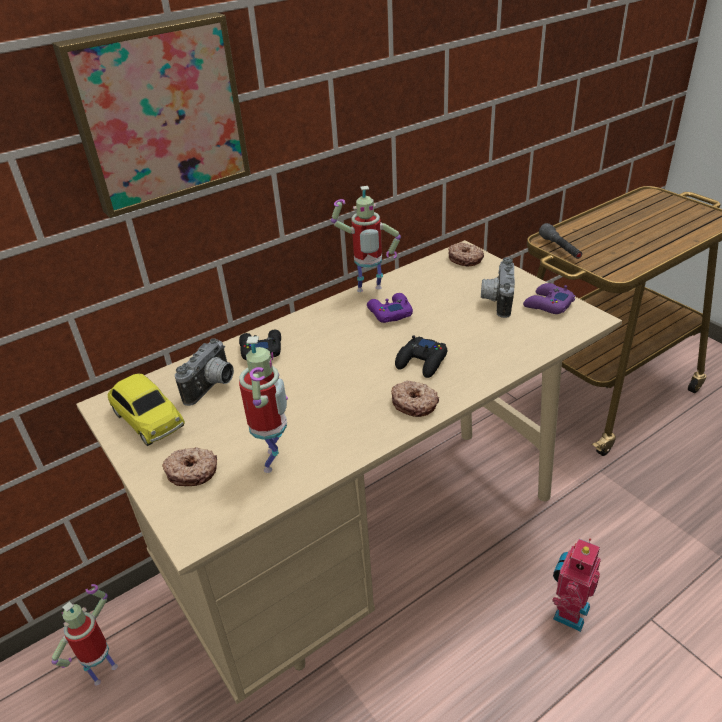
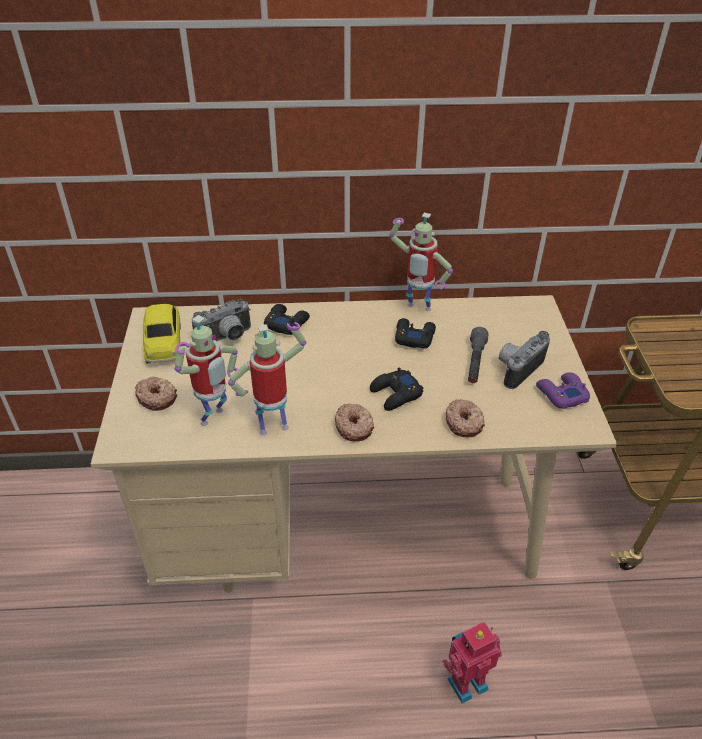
camera: 30 degrees right, 5 degrees up
(104, 671) = (106, 512): toy robot -> toy robot (274, 426)
(158, 113) = (240, 101): picture -> none
(389, 313) = (414, 337): purple game controller -> black game controller
(465, 259) = (532, 315): donut -> donut (464, 423)
(560, 249) = (652, 343): grey flashlight -> grey flashlight (475, 362)

